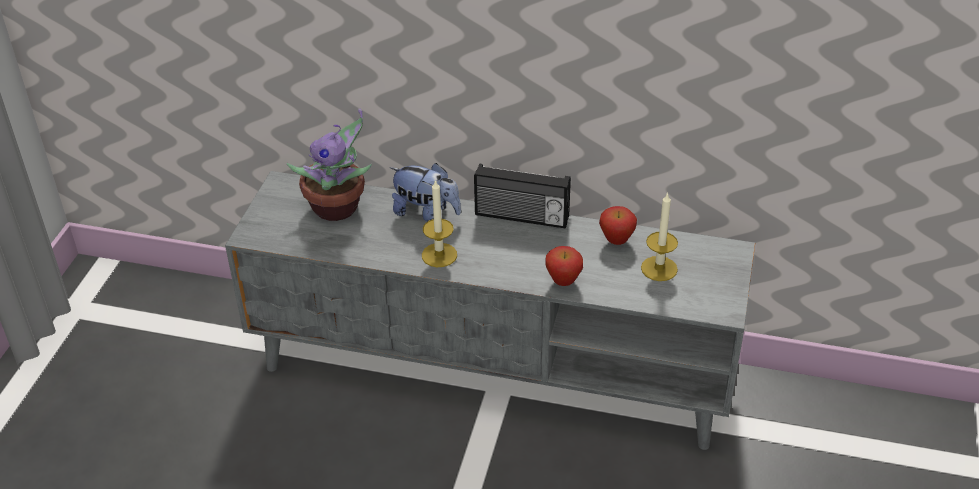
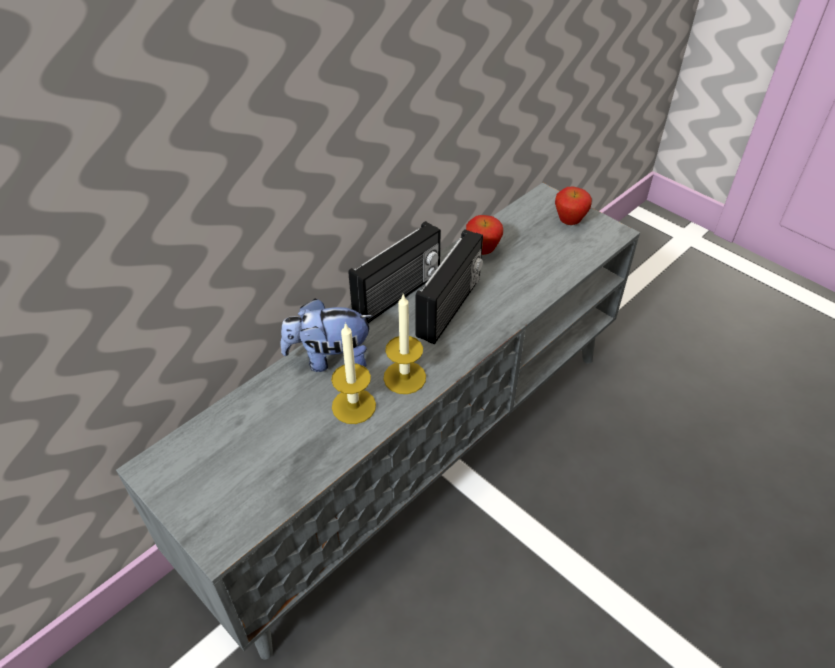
camera: 60 degrees left, 5 degrees up
(338, 208) = (252, 431): potted plant -> none
(426, 213) = (330, 359): plush toy -> plush toy turned 150 degrees counterclockwise
(532, 249) = (451, 307): none -> radio
(563, 282) = (512, 307): apple -> apple (569, 222)
(659, 268) = (537, 243): candle -> candle (353, 406)

